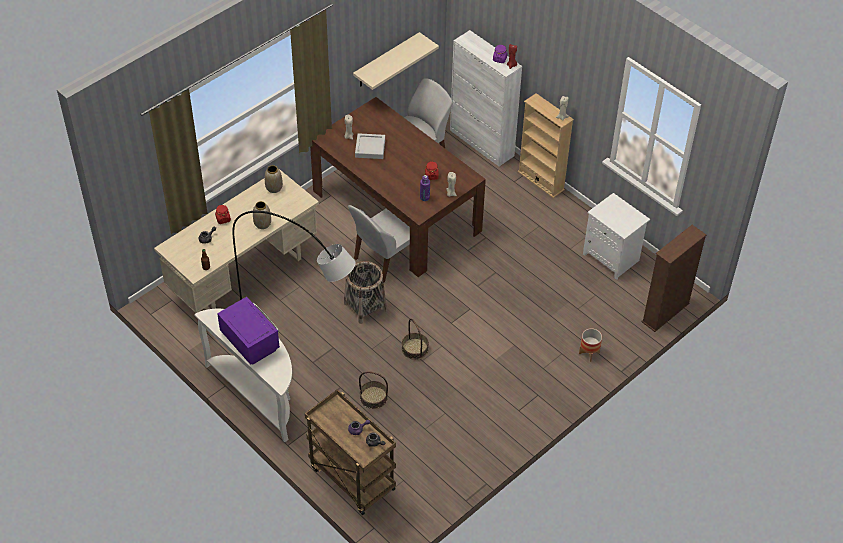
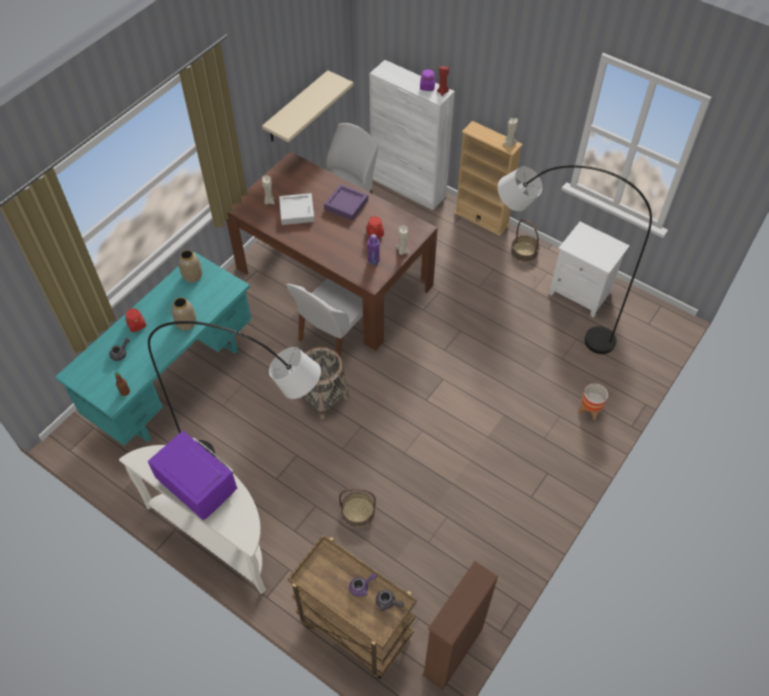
camera: 10 degrees left, 5 degrees up
(244, 274) = (175, 380): beige desk -> turquoise desk
(413, 149) = (346, 205): none -> purple tray
(415, 349) = (392, 440): basket -> basket (524, 251)
(569, 278) = (543, 324): none -> grey floor lamp
(665, 313) = (657, 347): brown bookcase -> brown bookcase (453, 651)

